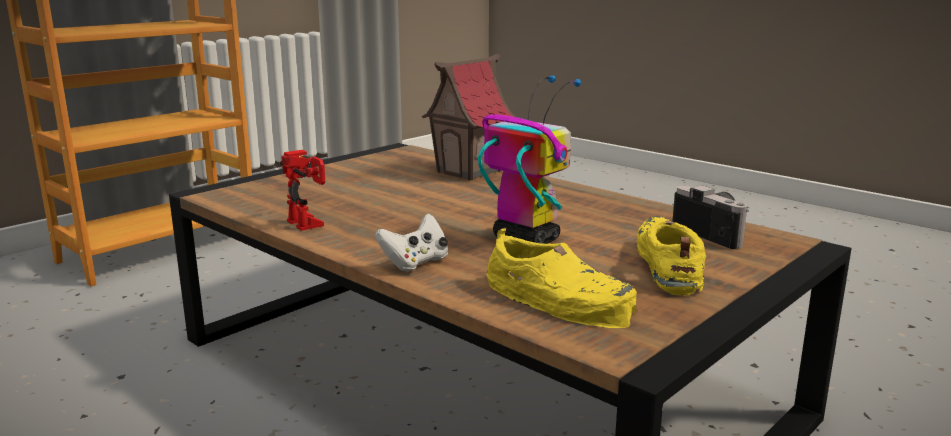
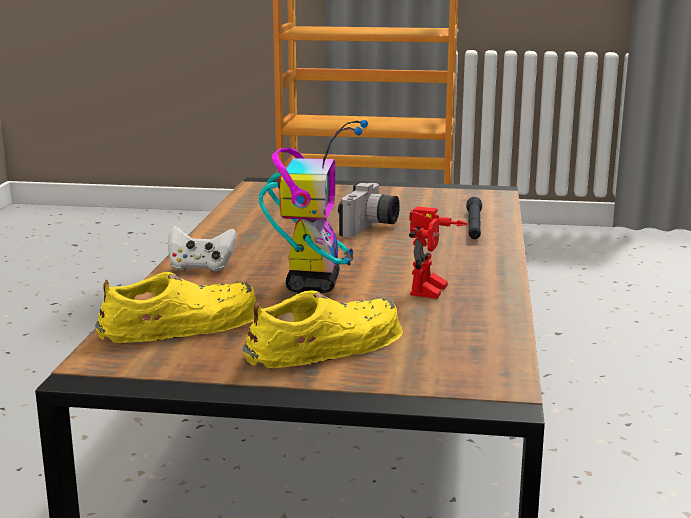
camera: 55 degrees right, 0 degrees up
(311, 223) = (242, 222): toy robot -> toy robot (433, 292)
(469, 171) = (474, 226): toy house -> black flashlight
(559, 300) = (182, 324): yellow shoe -> yellow shoe turned 120 degrees counterclockwise
(715, 233) = (465, 348): camera -> camera (371, 228)

